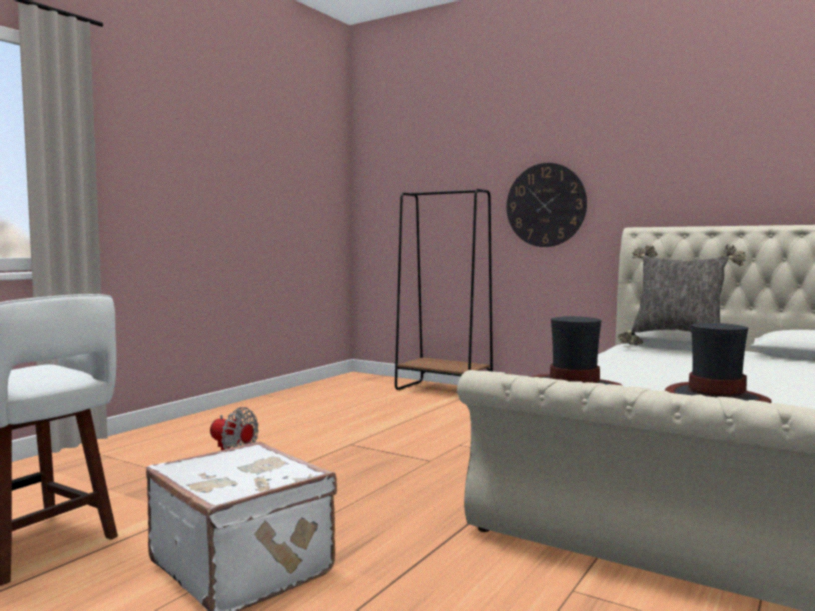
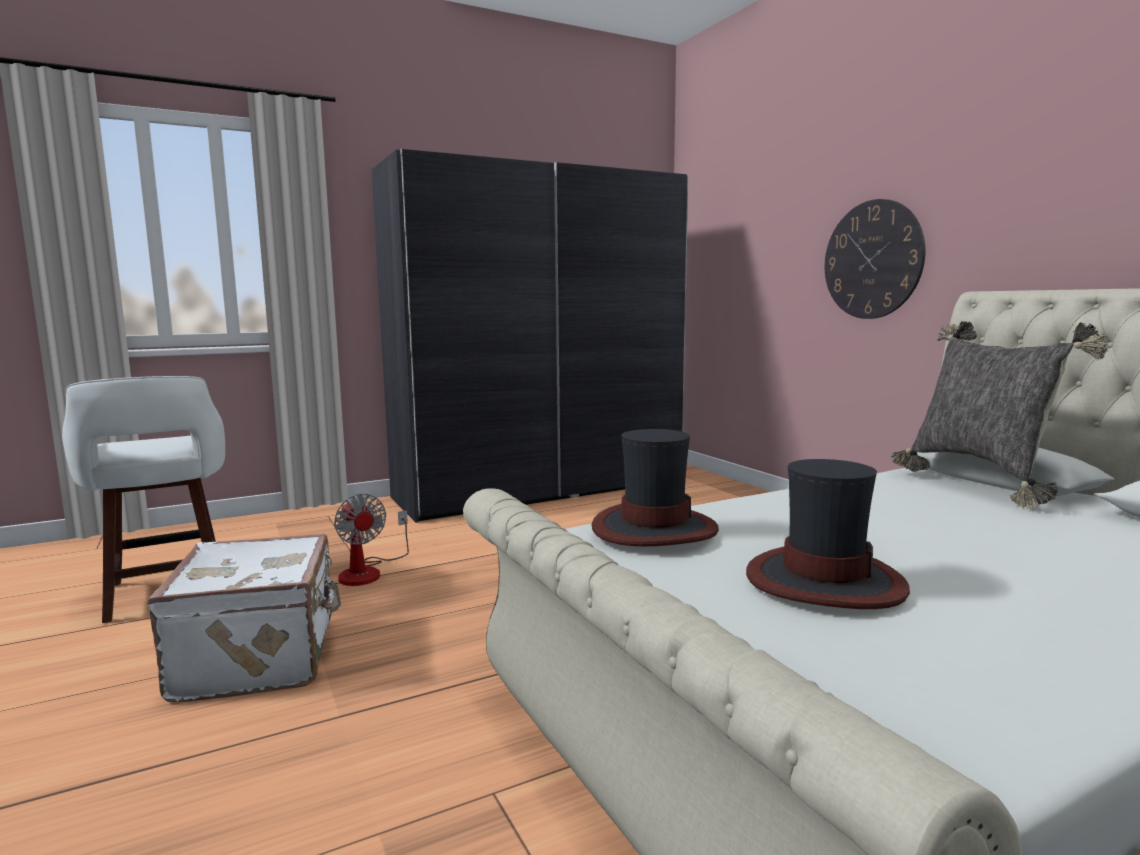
camera: 30 degrees right, 5 degrees up
(281, 405) = (540, 489): none -> grey wardrobe
(443, 391) = (735, 495): clothes rack -> none

